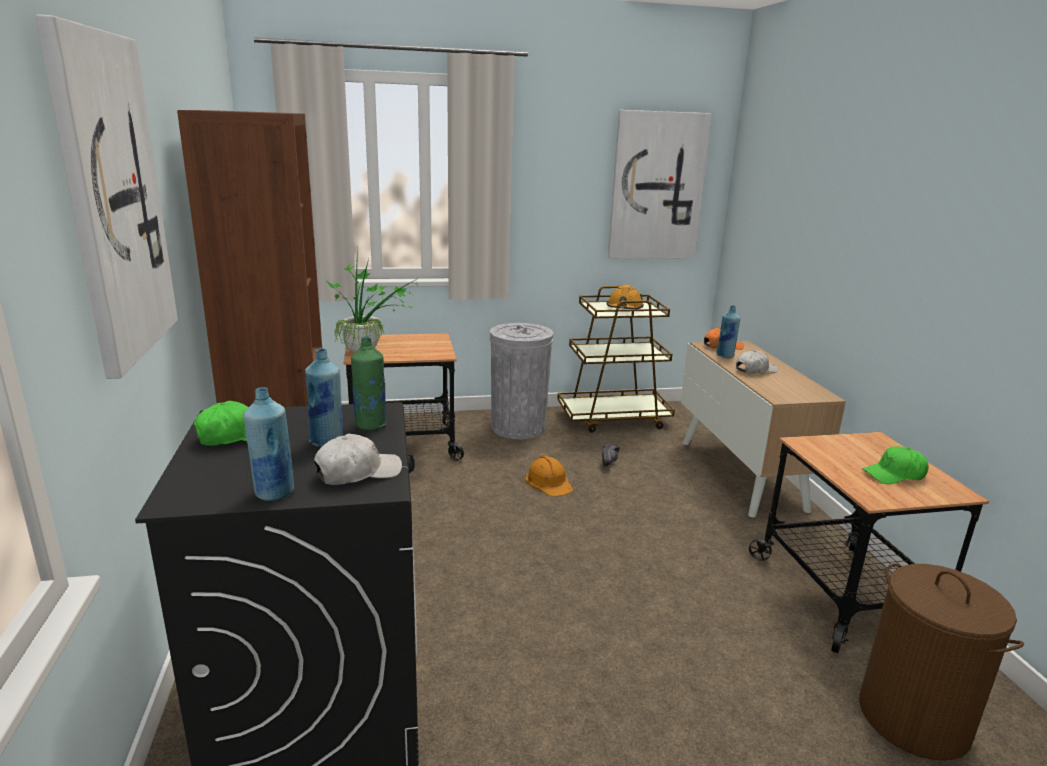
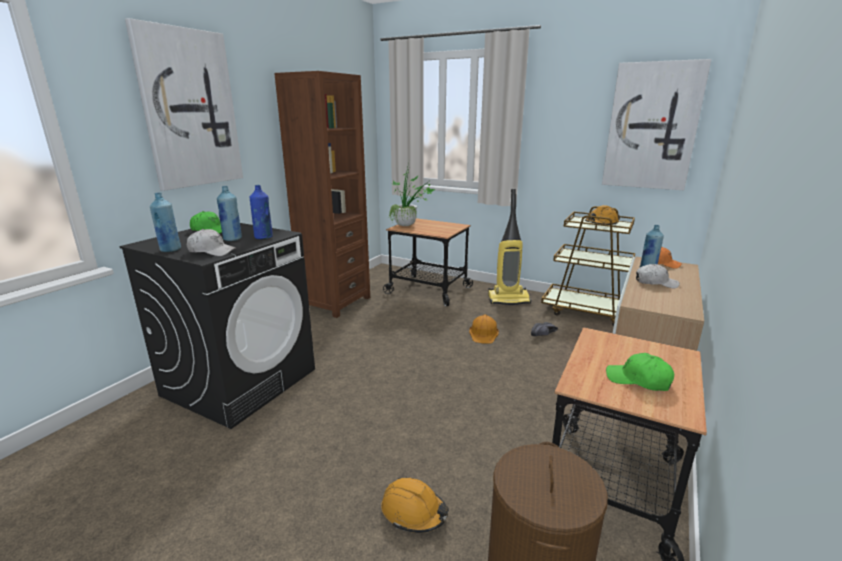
camera: 40 degrees right, 0 degrees up
(370, 425) = (264, 237): green bottle -> blue bottle
(518, 427) = (508, 299): grey trash can -> vacuum cleaner
(753, 718) = (414, 512): none -> orange hard hat

